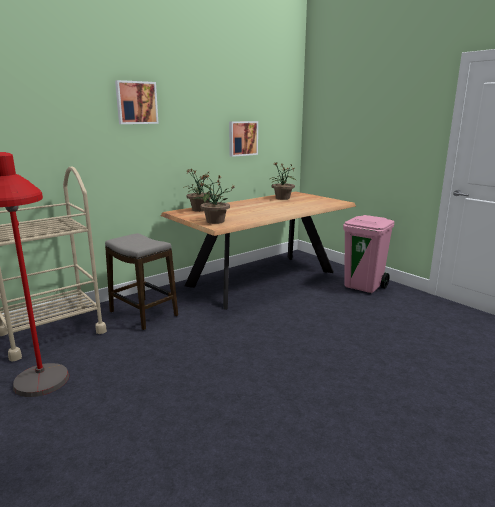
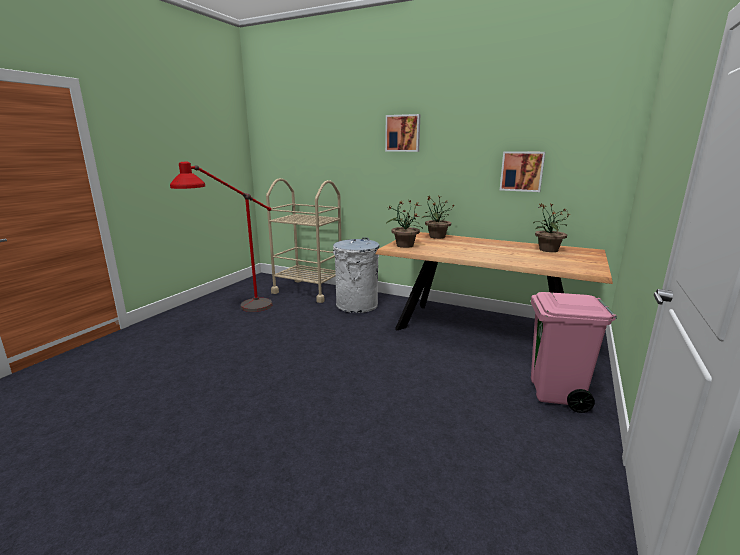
camera: 65 degrees right, 0 degrees up
(143, 314) = (356, 305): stool -> white trash can

